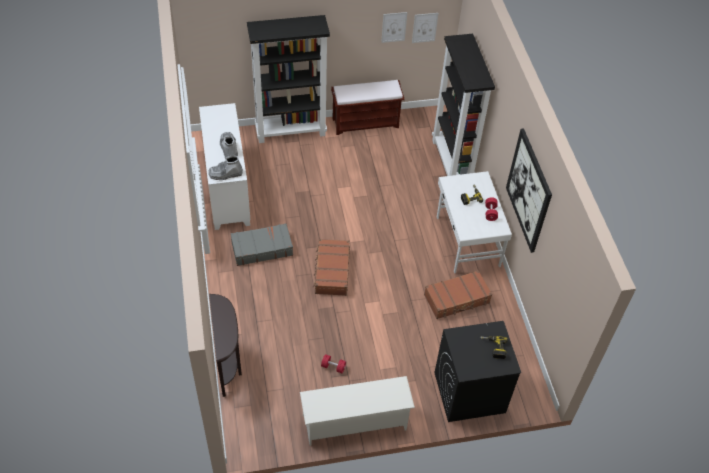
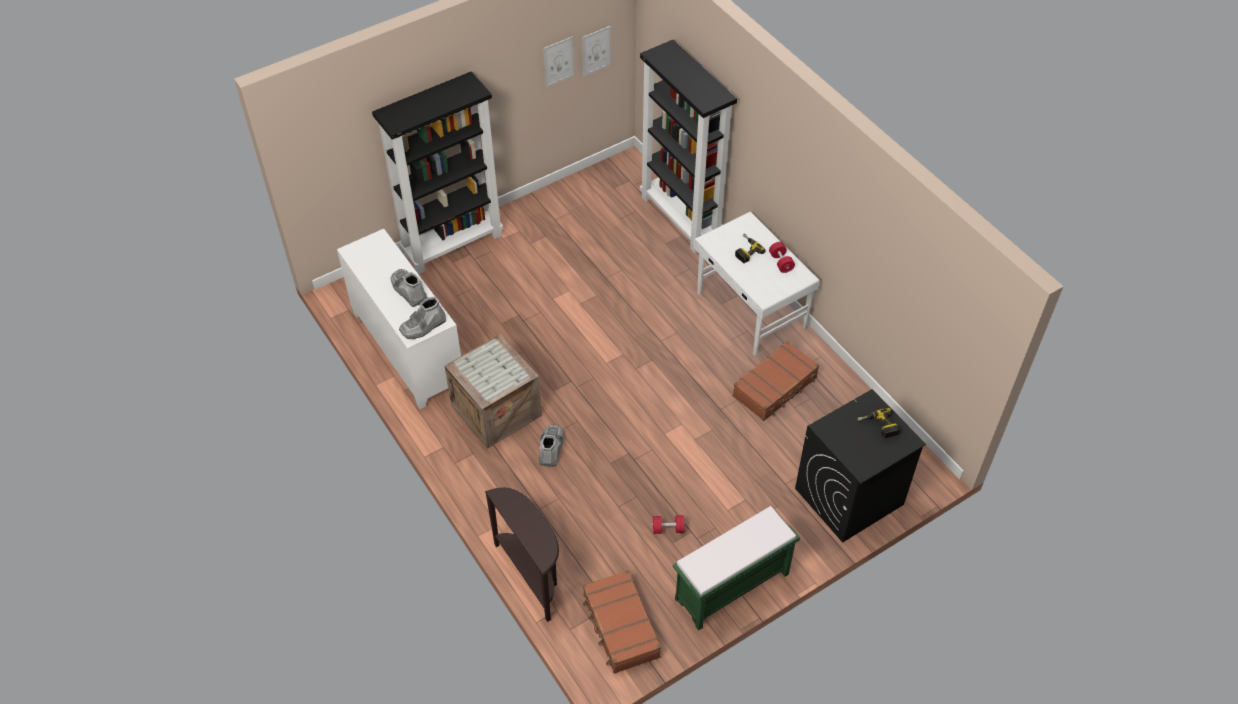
camera: 20 degrees left, 0 degrees up
(262, 248) = (496, 411): grey suitcase -> crate
(284, 285) = (551, 448): none -> grey boot
(331, 271) = (602, 408): brown suitcase -> brown suitcase (620, 627)
(355, 422) = (731, 588): white shoe rack -> green bench
(366, 123) = (545, 202): brown bench -> none
(529, 190) = (838, 216): picture -> none

